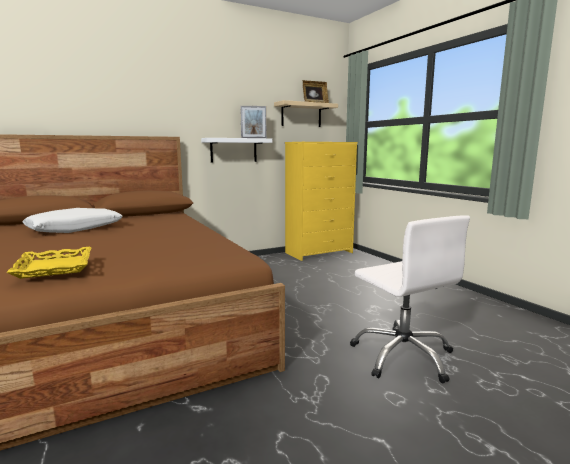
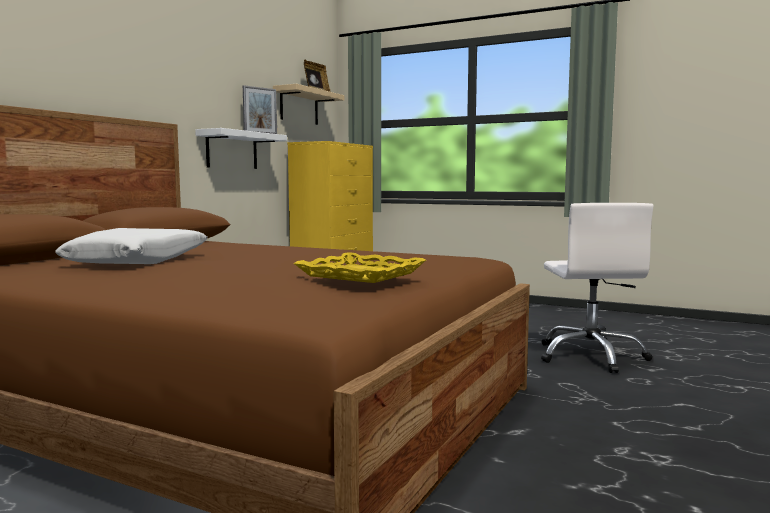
camera: 35 degrees left, 5 degrees down
(403, 356) = (591, 356): white office chair -> white office chair turned 60 degrees clockwise

